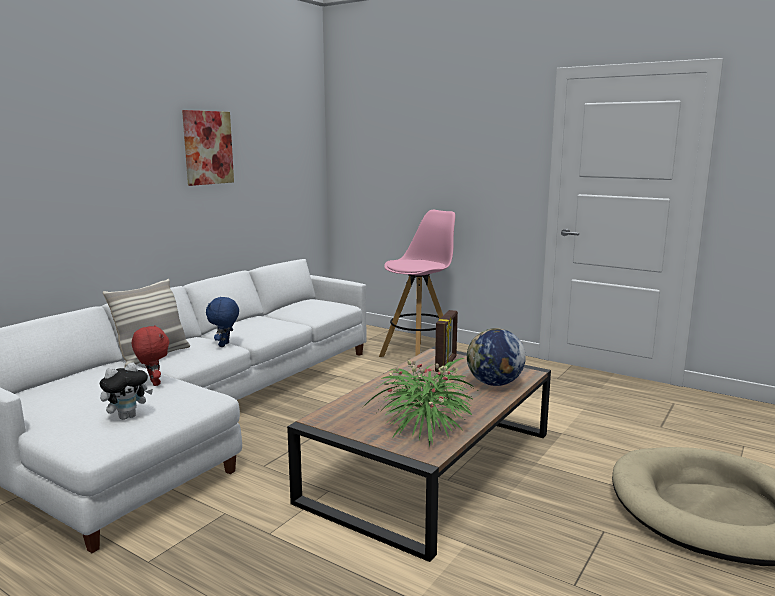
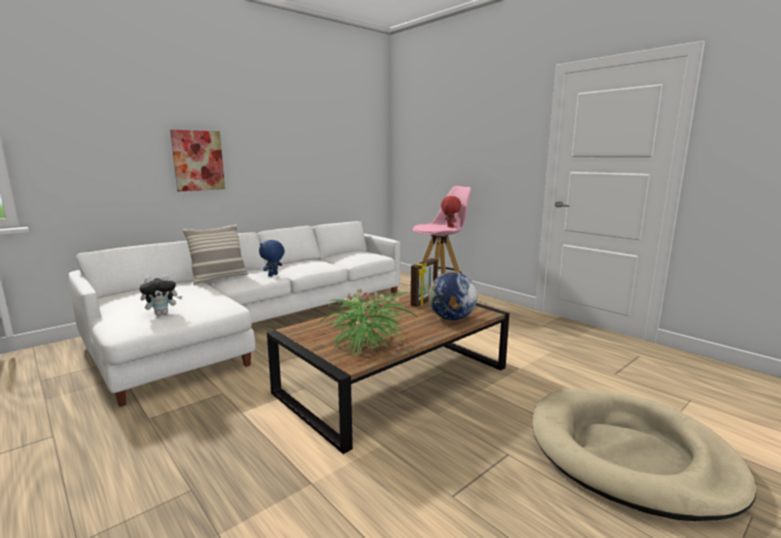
camera: 15 degrees right, 0 degrees up
(153, 383) = (201, 295): red plush toy -> red plush toy (449, 227)
(208, 147) = (289, 136): picture -> picture (198, 160)

